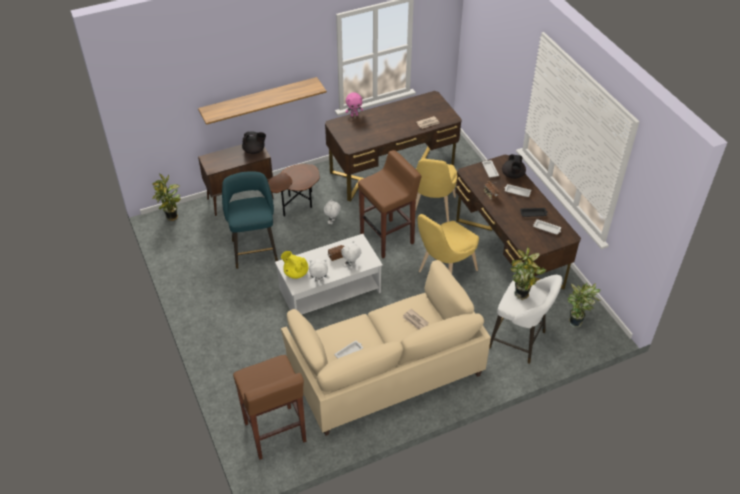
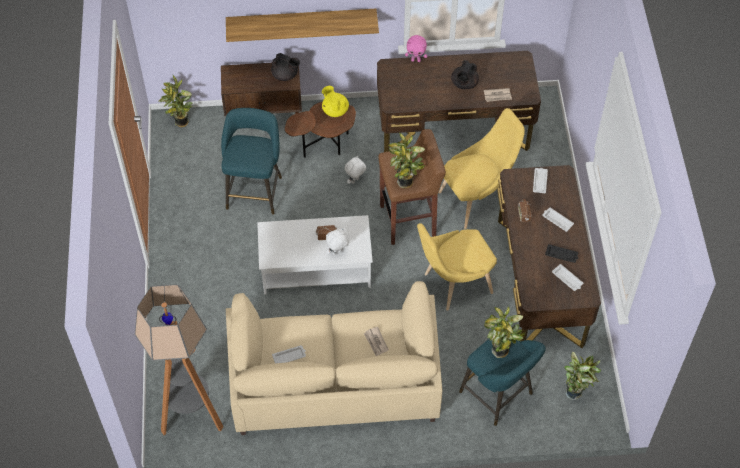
camera: 20 degrees right, 10 degrees up
(275, 433) = (192, 415): brown stool -> floor lamp
(295, 273) = (274, 243): yellow teapot -> yellow teapot (335, 110)
(319, 282) = (294, 262): white plush toy -> none
(389, 196) = (405, 184): none -> potted plant
(432, 210) = (476, 199): yellow chair -> yellow chair turned 150 degrees counterclockwise
(513, 175) = (563, 197): black teapot -> black teapot (464, 84)
(520, 341) = (498, 395): white stool -> turquoise stool

